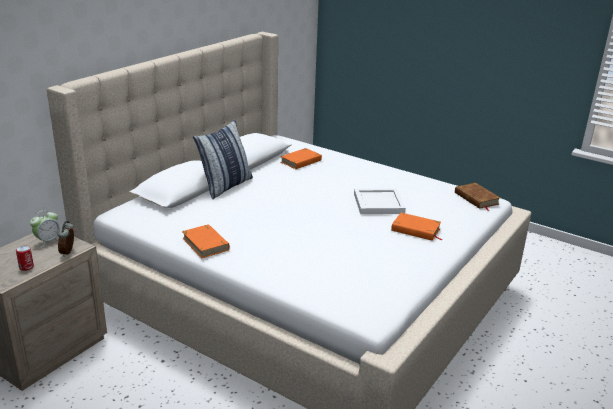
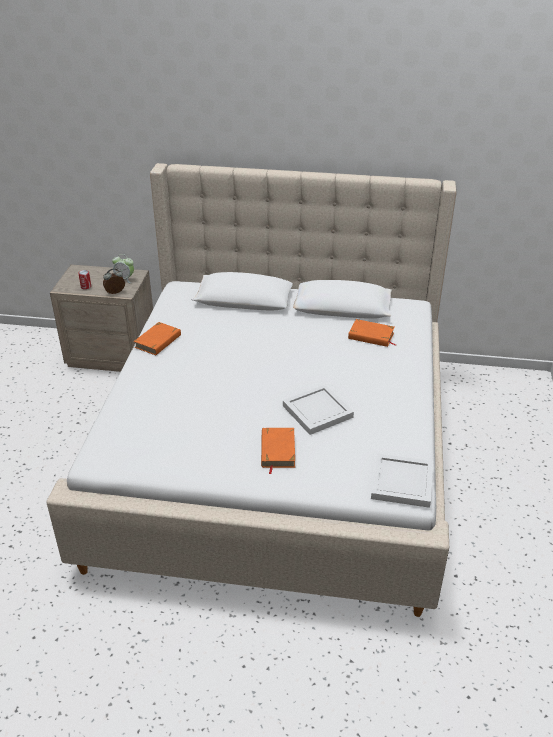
camera: 65 degrees right, 10 degrees up
(225, 186) = (271, 314): pillow -> none
(476, 198) = (401, 481): brown book -> white tray

